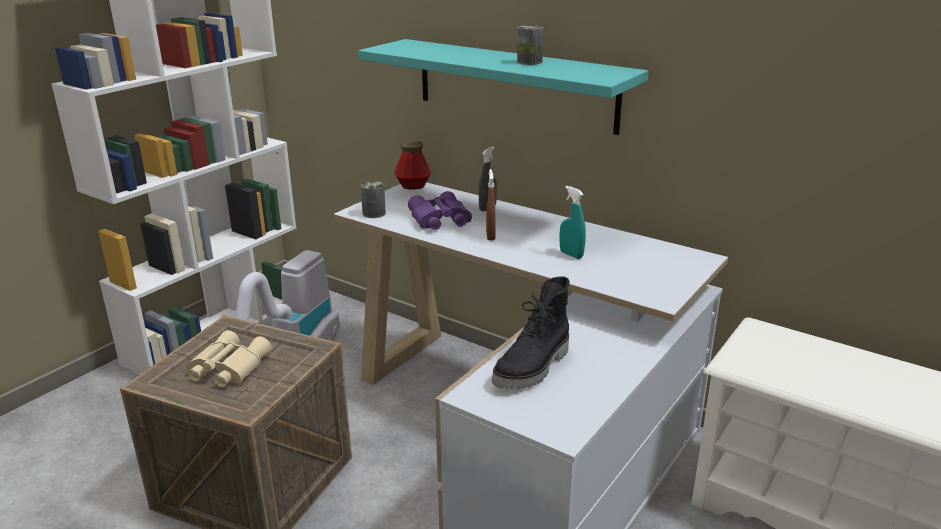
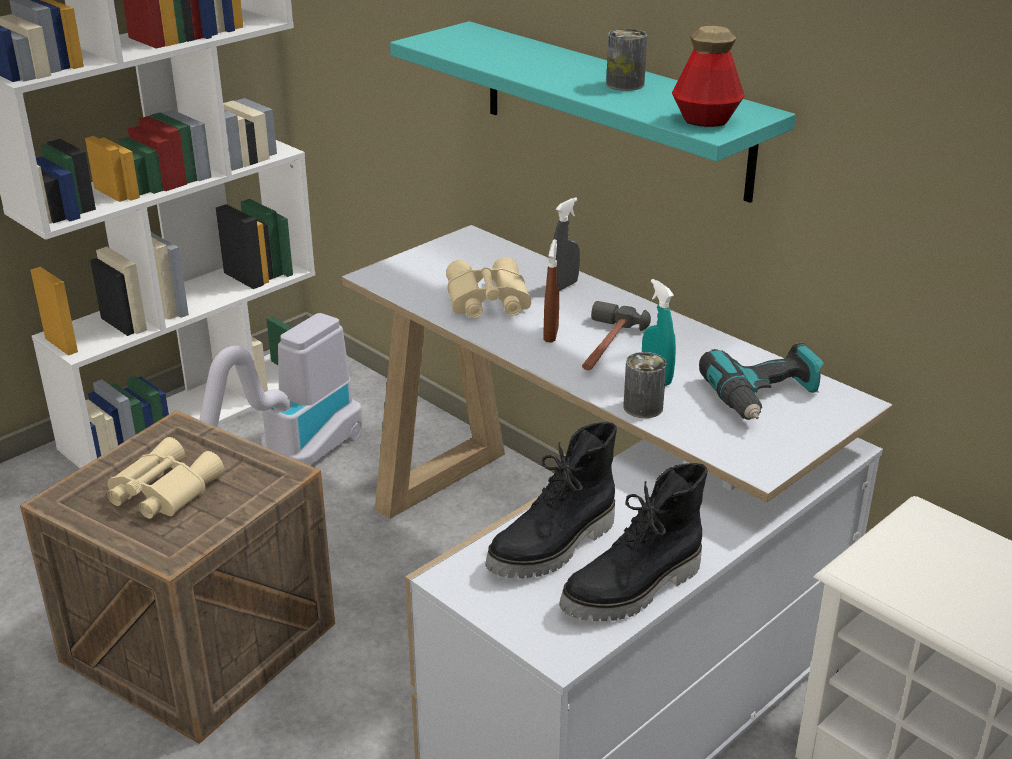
camera: 10 degrees right, 5 degrees up
(374, 213) = (398, 281): can -> can (643, 407)
(413, 186) = (468, 238): bottle -> bottle (705, 120)
(438, 220) = (485, 301): purple binoculars -> beige binoculars
(529, 240) = (604, 347): none -> hammer
(598, 389) = (634, 591): none -> black boot
(646, 260) = (765, 397): none -> power drill

